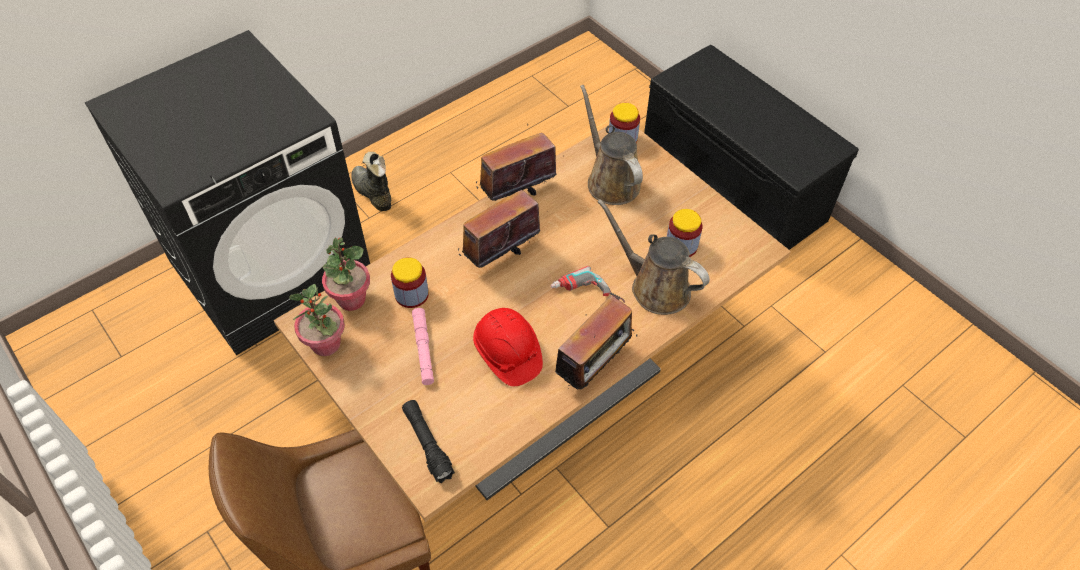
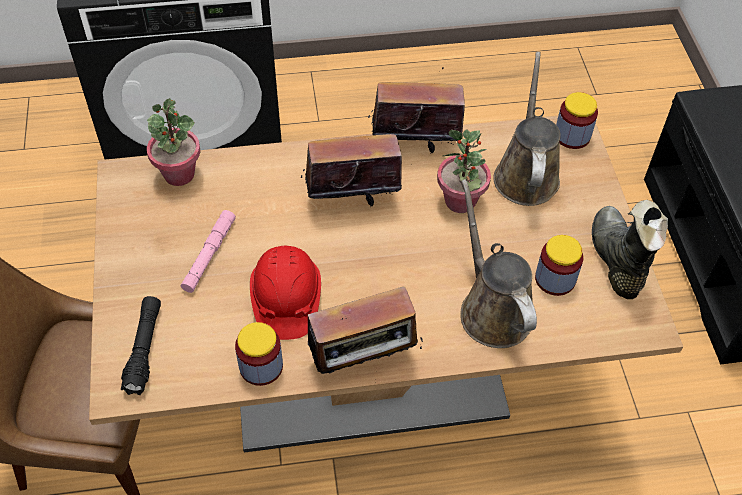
camera: 30 degrees right, 0 degrees up
(326, 344) = (125, 205): potted plant -> potted plant (460, 201)
(372, 193) = (337, 98): black boot -> black boot (615, 259)
(411, 294) = (237, 196): jar -> jar (261, 366)
(586, 295) = (410, 282): power drill -> none

